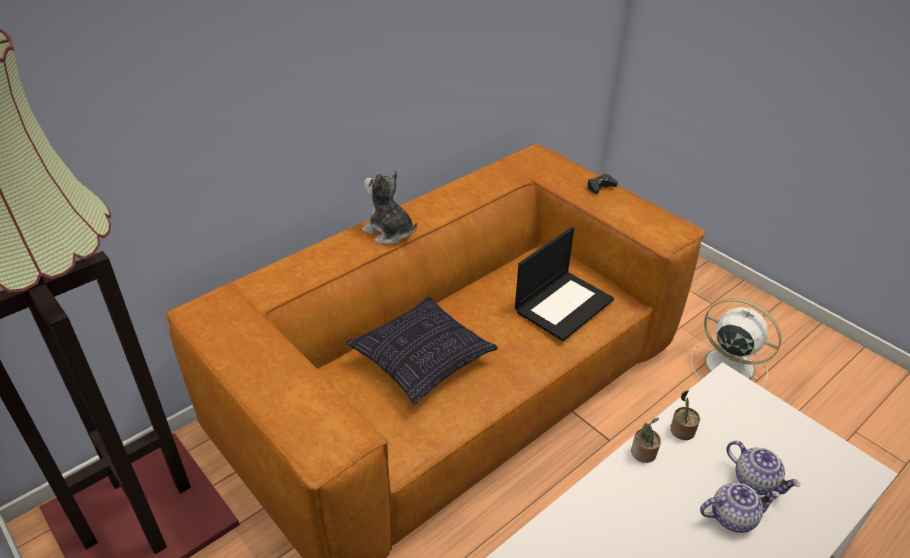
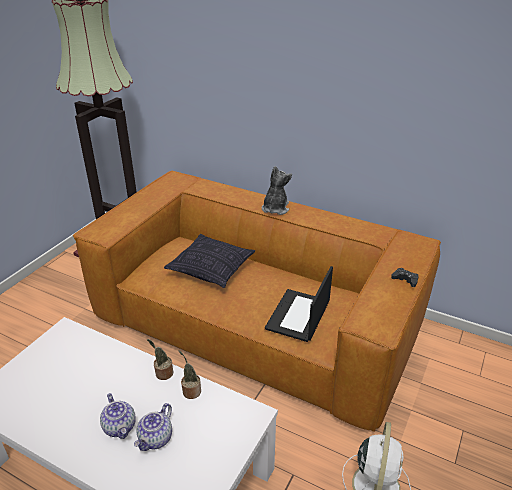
camera: 70 degrees right, 5 degrees down
(564, 304) = (298, 316): laptop -> laptop turned 90 degrees clockwise

